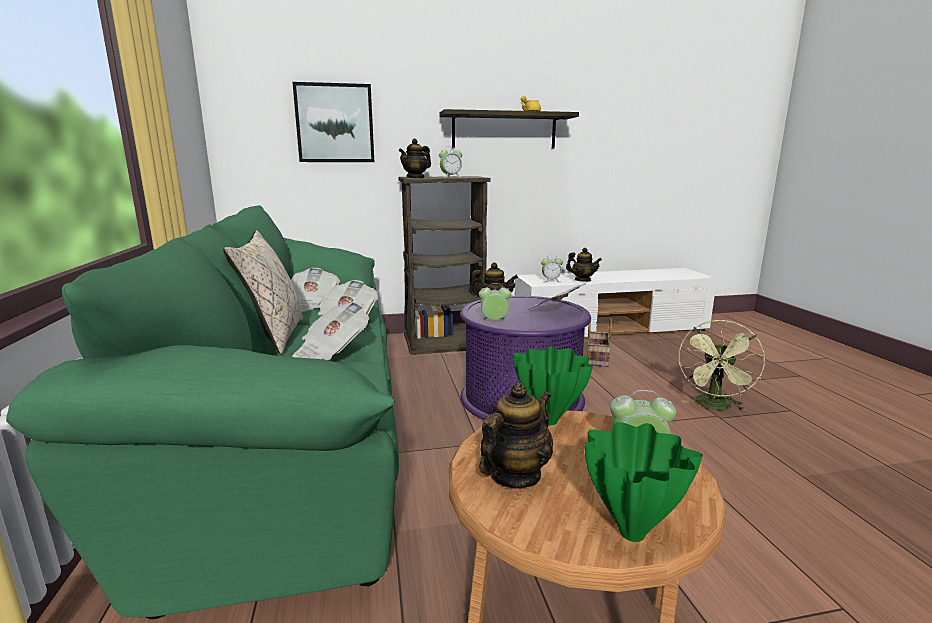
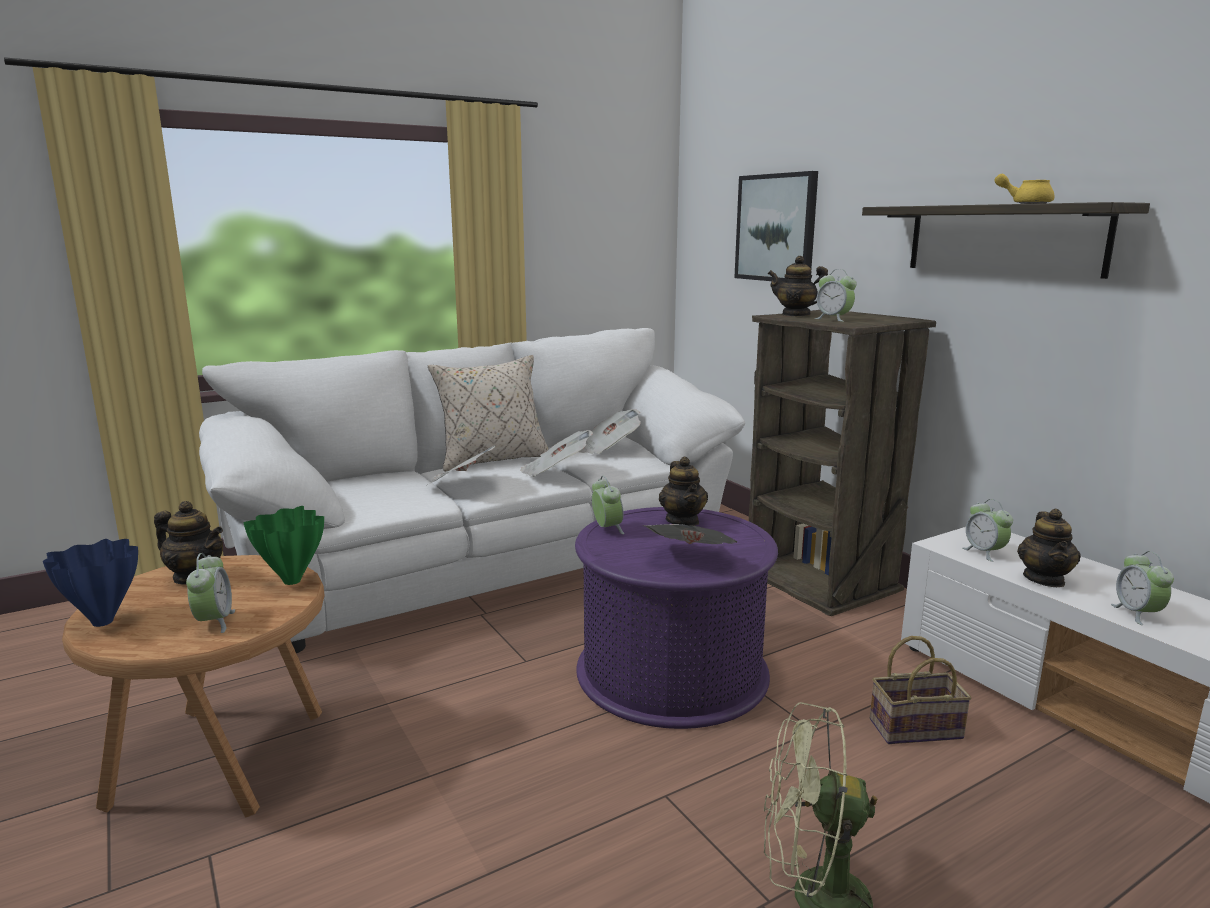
camera: 70 degrees right, 0 degrees up
(302, 434) = (497, 567): green sofa -> white sofa
(617, 278) = (1137, 614): none -> alarm clock
(632, 532) = (104, 622): green vase -> blue vase

